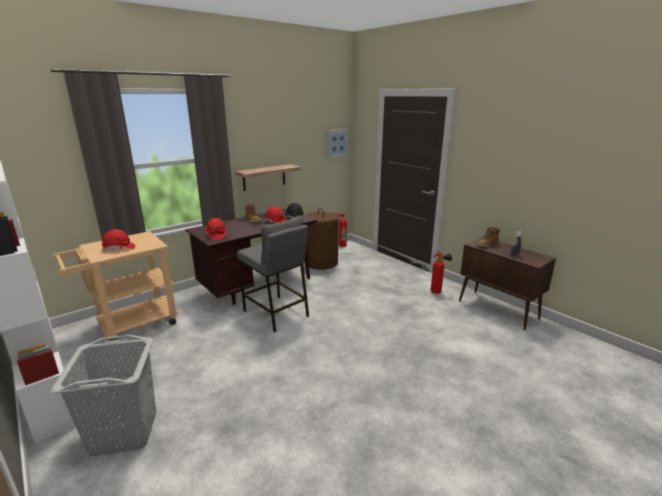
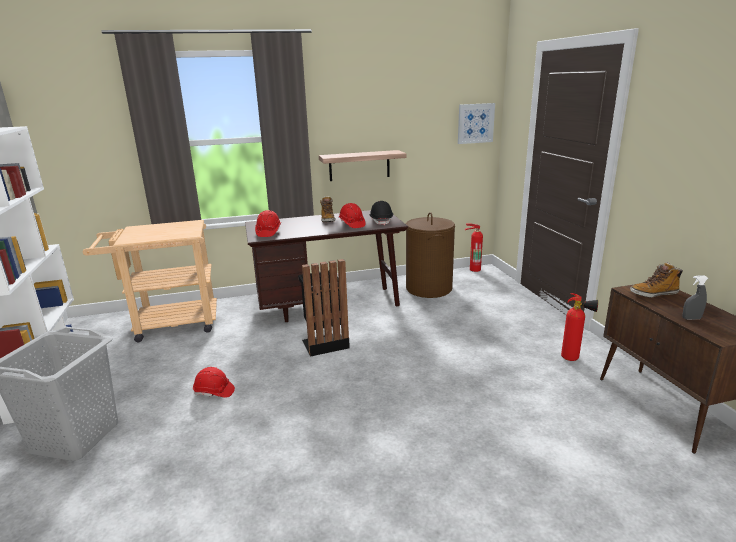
camera: 25 degrees right, 0 degrees up
(119, 248) = (153, 234): red hard hat -> red hard hat (214, 392)
(276, 313) = (324, 343): grey stool -> black trash can

